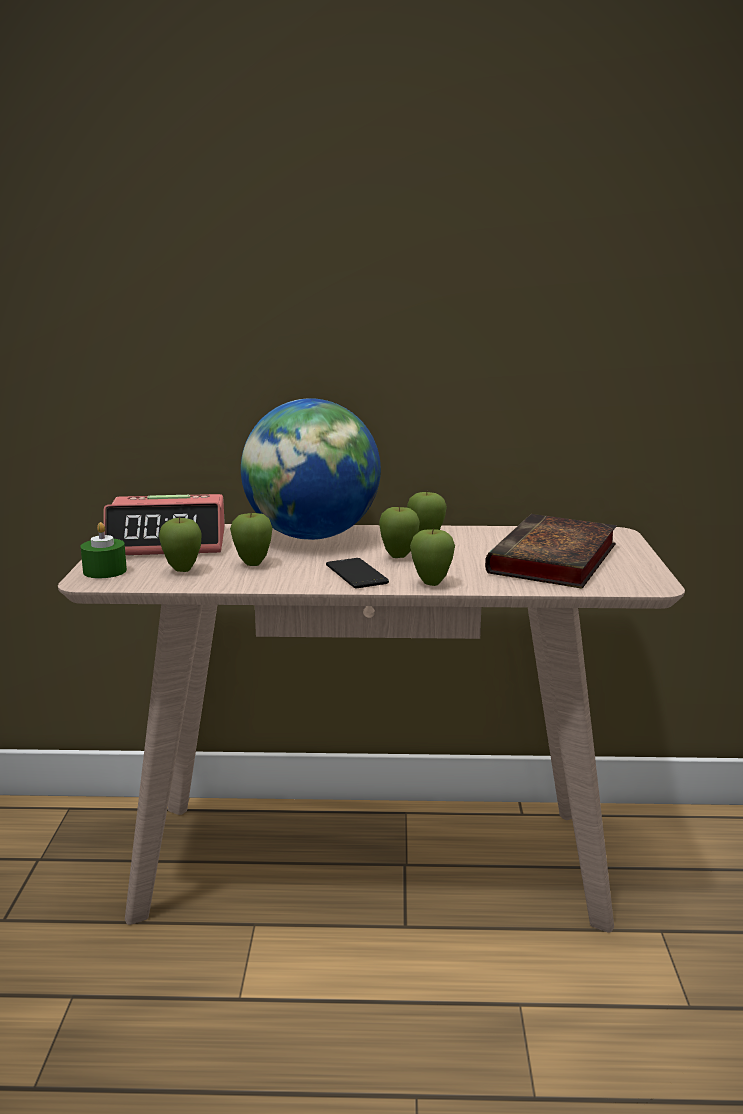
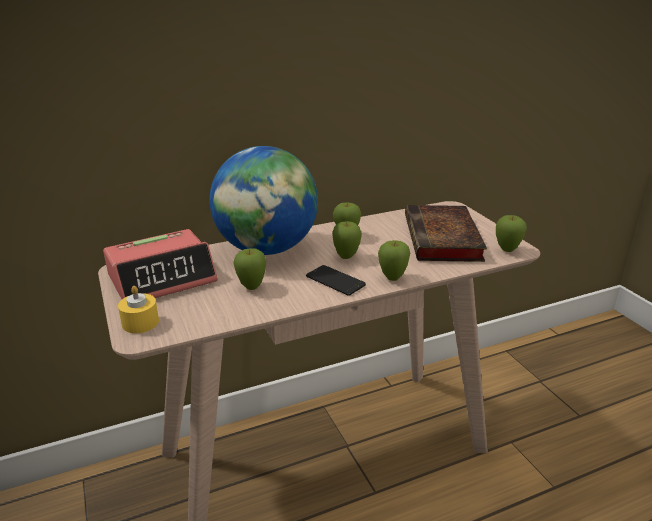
camera: 25 degrees left, 10 degrees up
(105, 571) = (140, 322): green candle -> yellow candle
(182, 570) = (204, 307): apple -> apple (507, 250)

